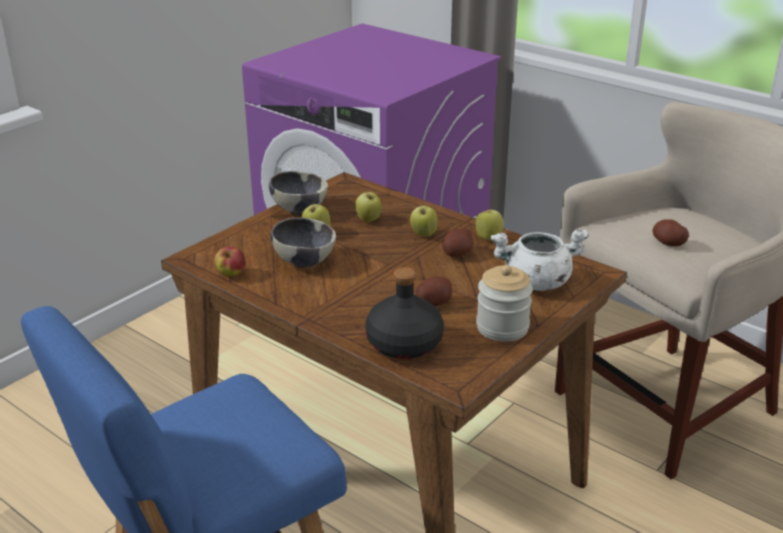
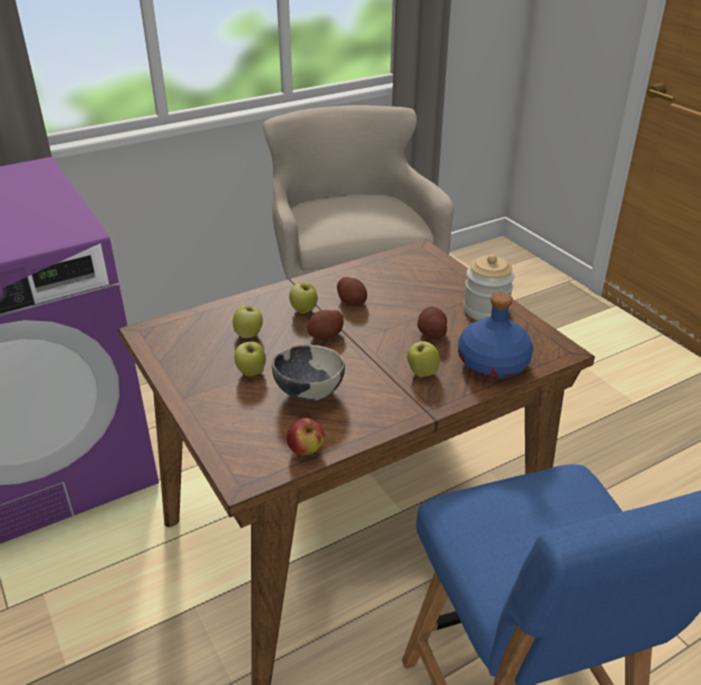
camera: 70 degrees left, 5 degrees up
(299, 209) = (185, 375): bowl -> none
(403, 344) = (493, 364): black bottle -> blue bottle
(488, 238) = (334, 280): apple -> apple (422, 373)
(536, 282) = (423, 278): white cooking pot -> none
(668, 243) = (366, 219): potato -> potato (326, 335)

